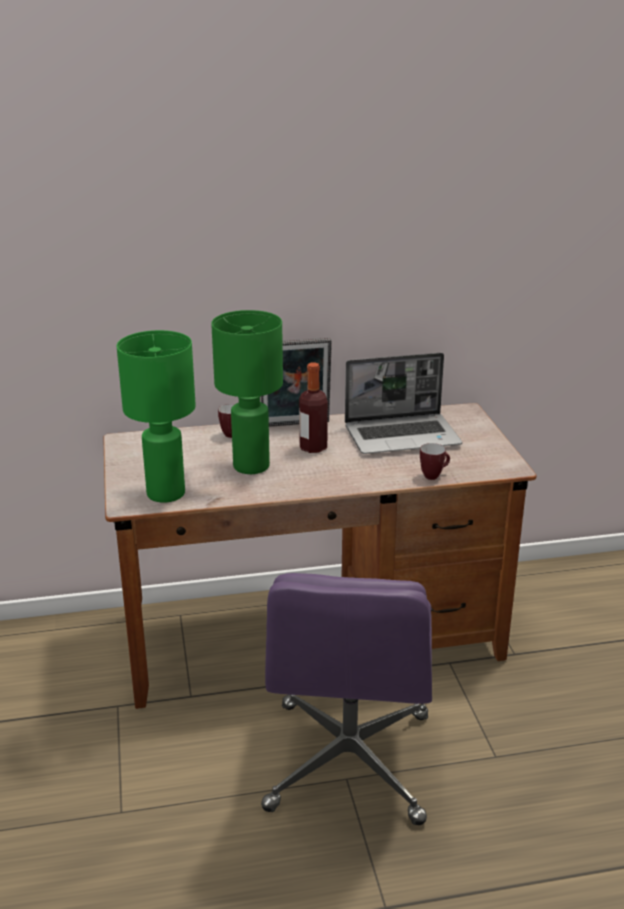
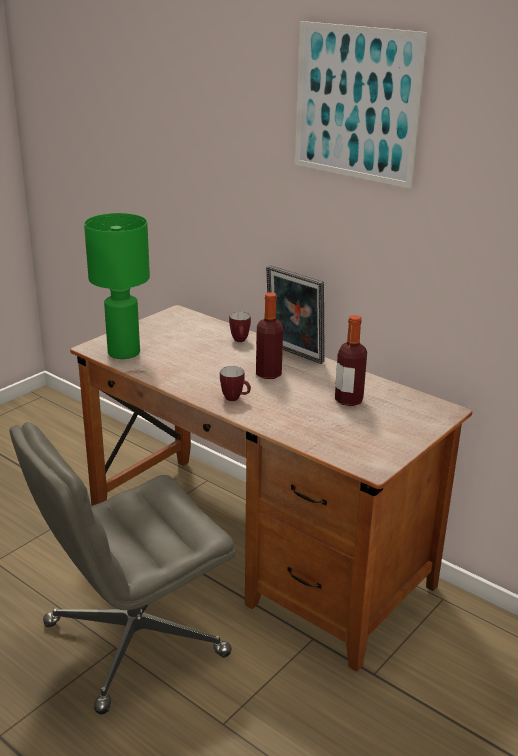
camera: 50 degrees right, 0 degrees up
(251, 466) = (204, 364): green table lamp -> none
(328, 156) = (356, 103): none -> picture
(349, 763) = (133, 641): purple office chair -> grey office chair
(403, 436) = (348, 400): laptop -> bottle
(434, 475) = (300, 437): mug -> mug (235, 399)

